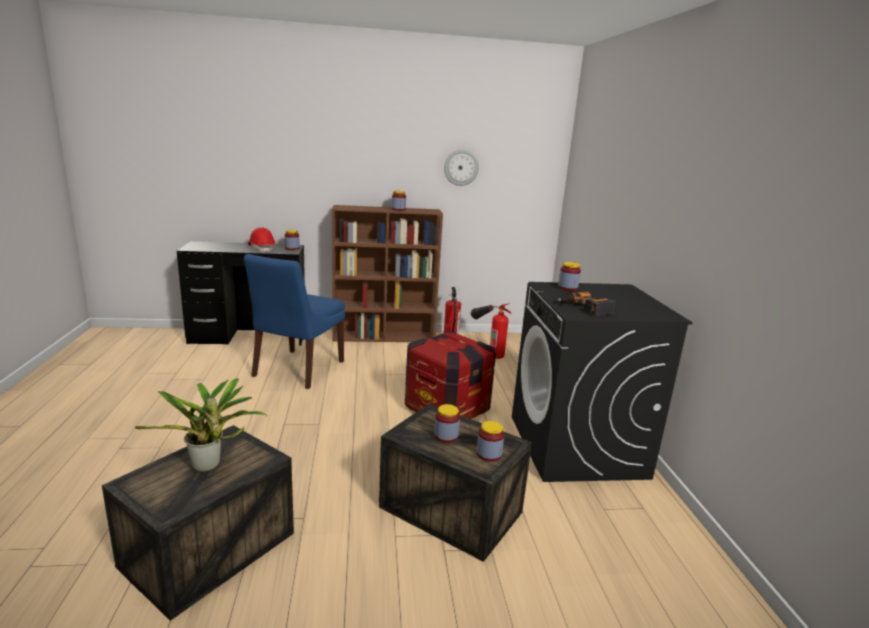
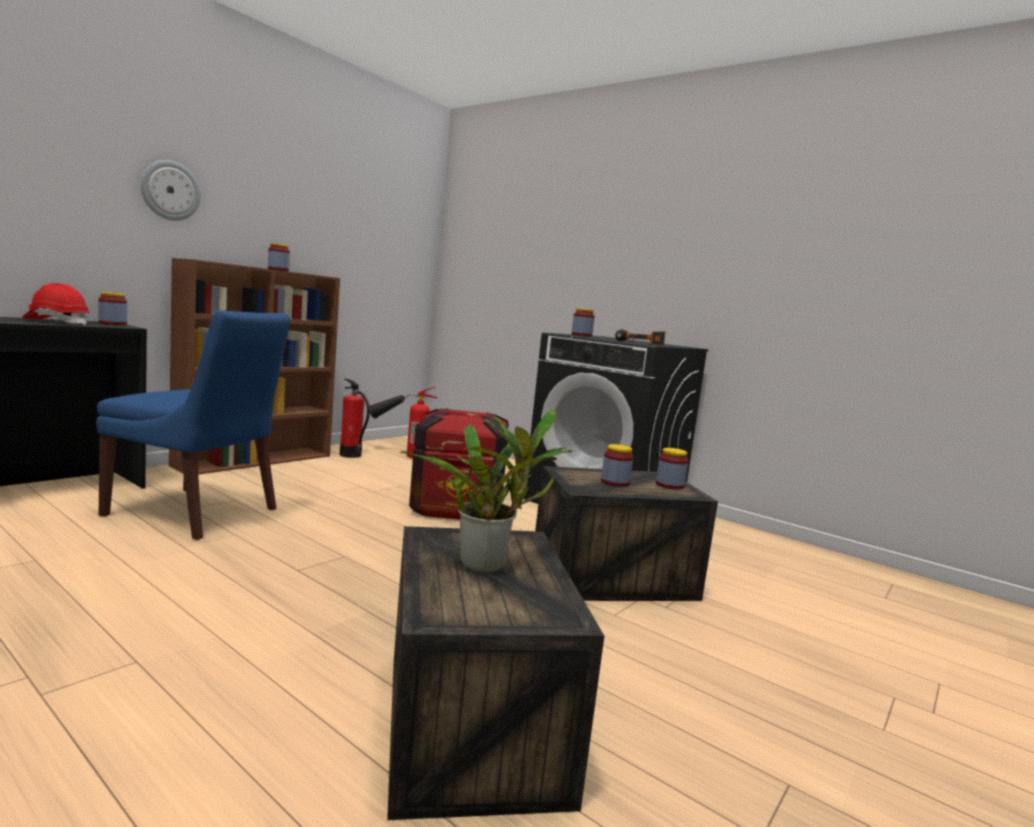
camera: 45 degrees left, 10 degrees down
(297, 370) = (196, 513): blue chair -> blue chair turned 45 degrees counterclockwise
(461, 167) = (340, 224): wall clock -> wall clock (170, 190)

